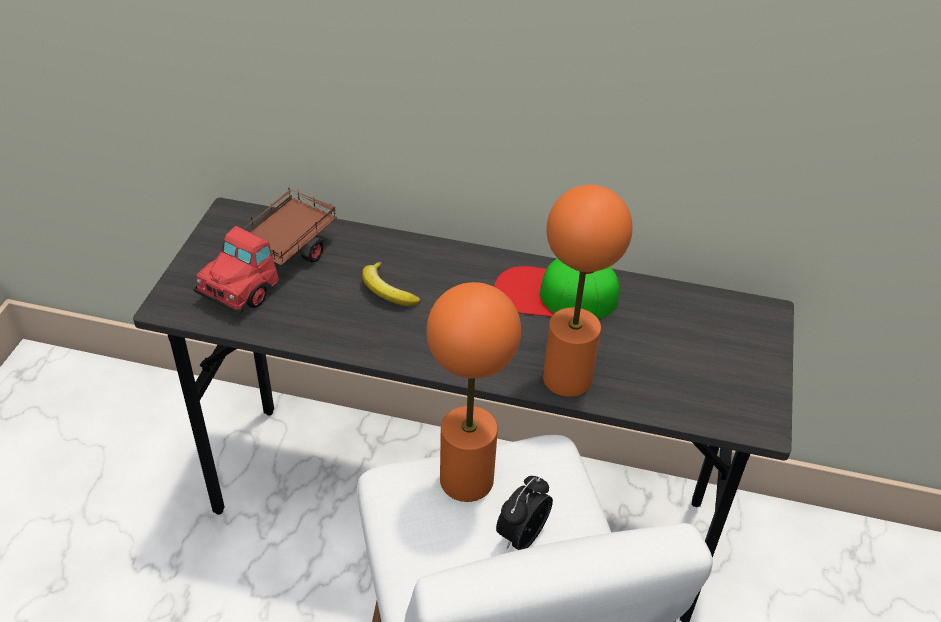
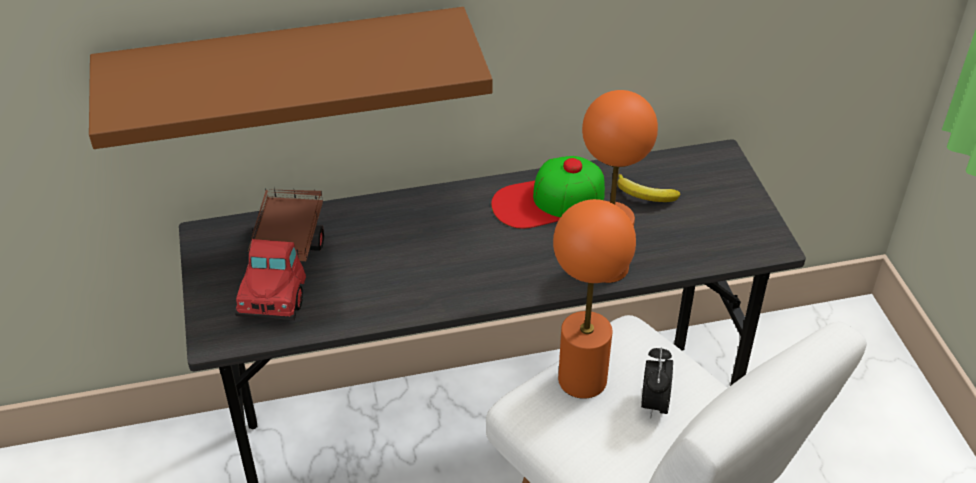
camera: 25 degrees left, 0 degrees up
(328, 82) = (288, 74): none -> brown shelf
(387, 291) = (405, 251): banana -> banana (645, 195)

